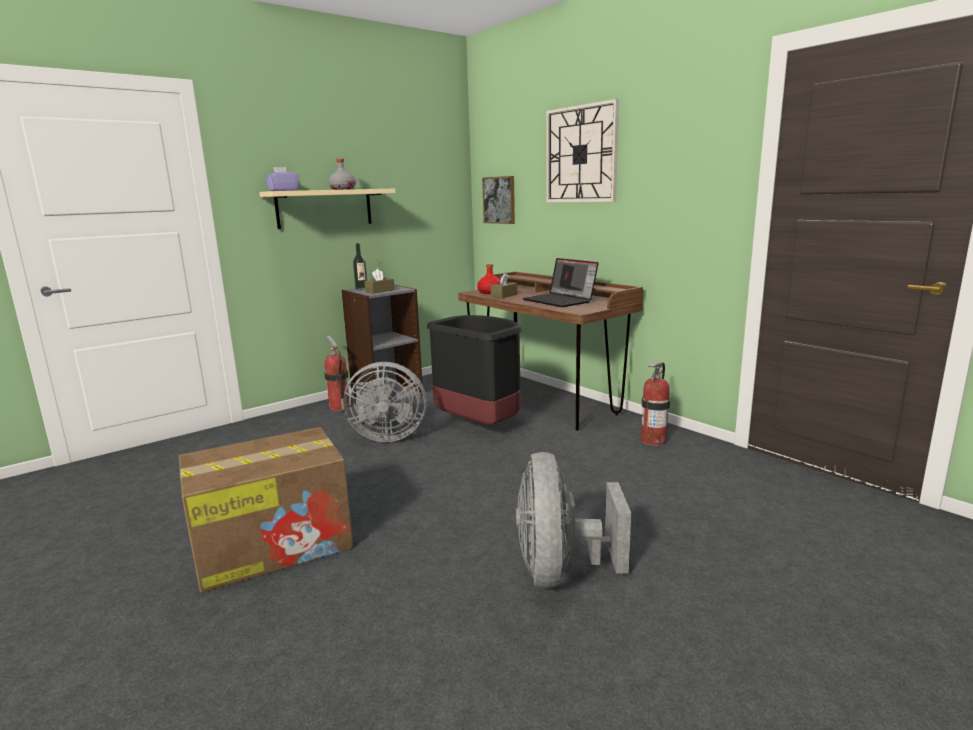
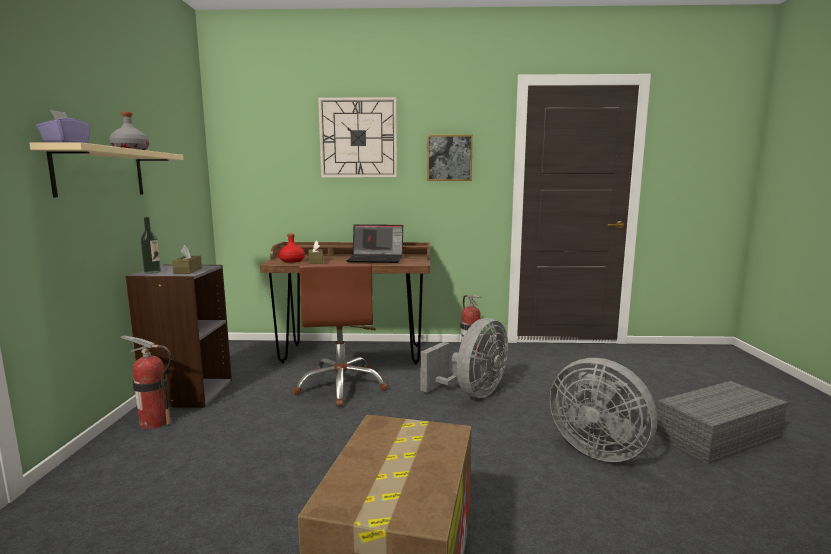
camera: 50 degrees left, 5 degrees down
(386, 436) = (278, 426): grey fan -> grey fan (472, 393)
(479, 425) = (341, 386): black trash can -> brown office chair
(499, 200) = (254, 175): picture -> picture (449, 158)
(747, 650) = (717, 435): none -> grey storage box

